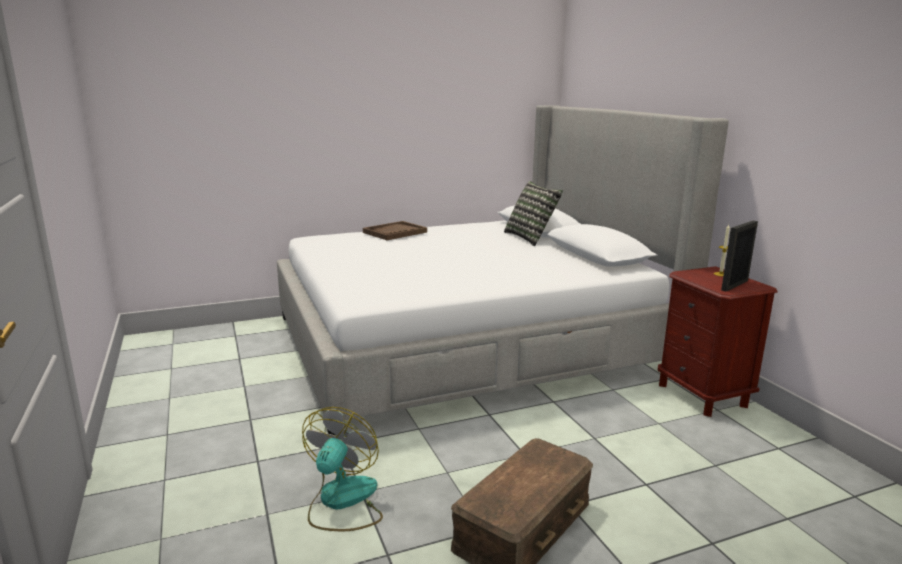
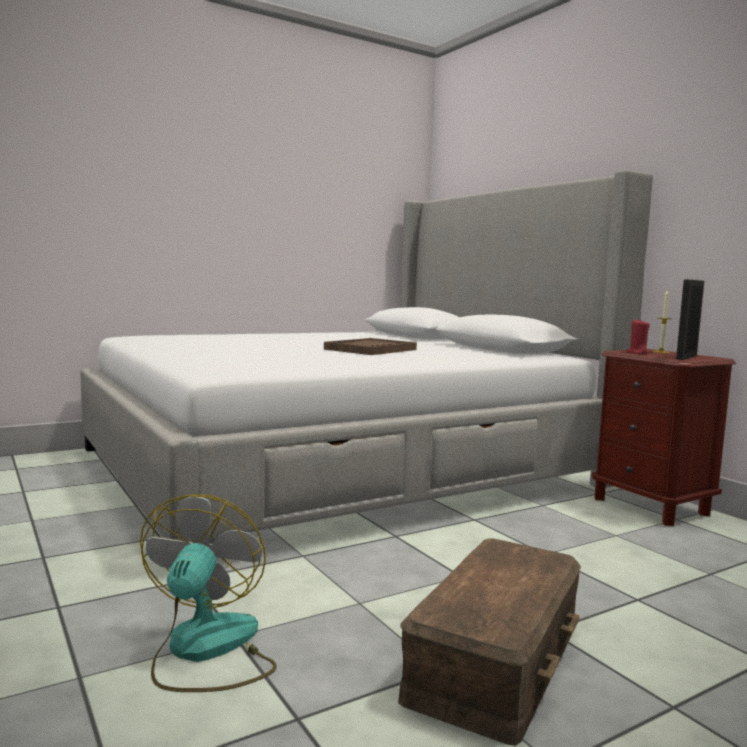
camera: 10 degrees left, 10 degrees down
(395, 232) = (242, 333): brown tray -> brown tray (370, 349)
(531, 238) = (412, 339): pillow -> none
(697, 277) = (637, 353): none -> red candle

